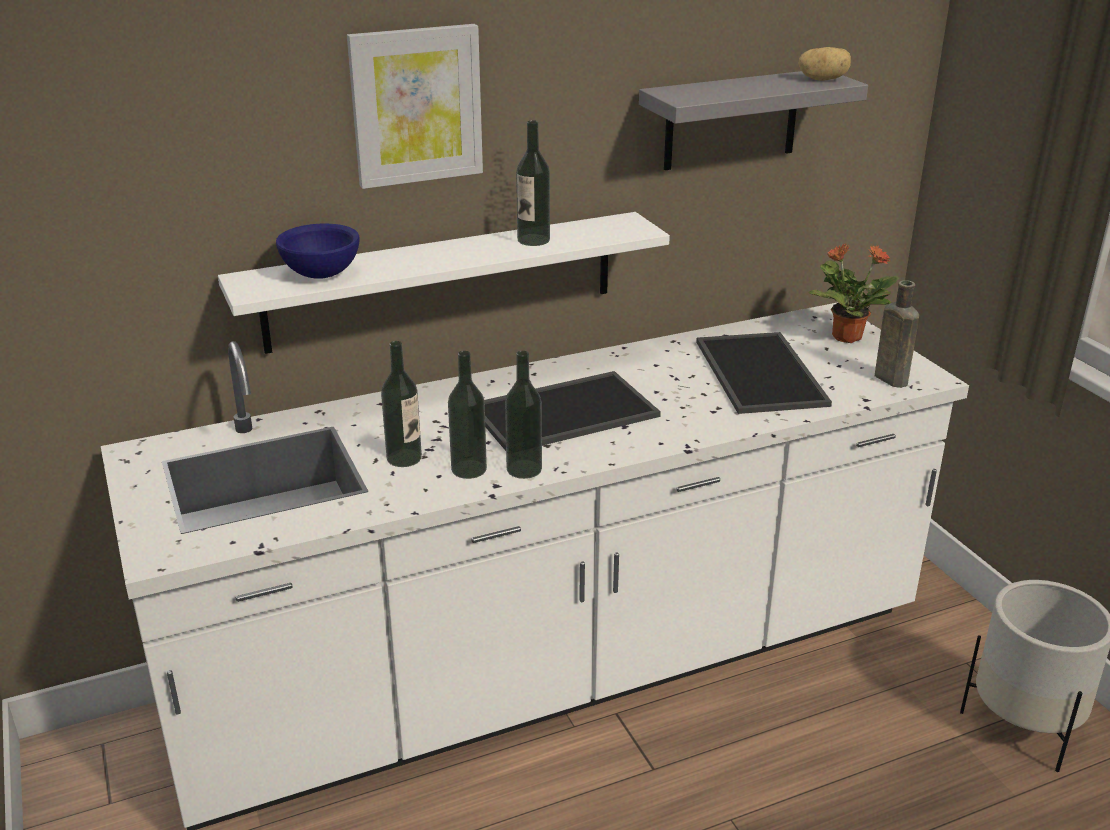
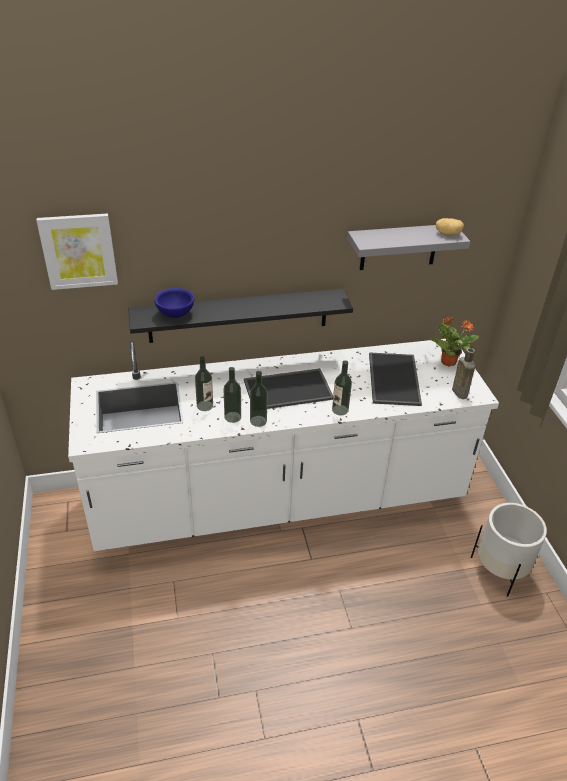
camera: 10 degrees right, 10 degrees up
(416, 105) = (229, 236): picture -> picture (79, 251)
(442, 281) = (238, 315): white shelf -> black shelf
(533, 240) = (284, 303): bottle -> bottle (340, 410)

